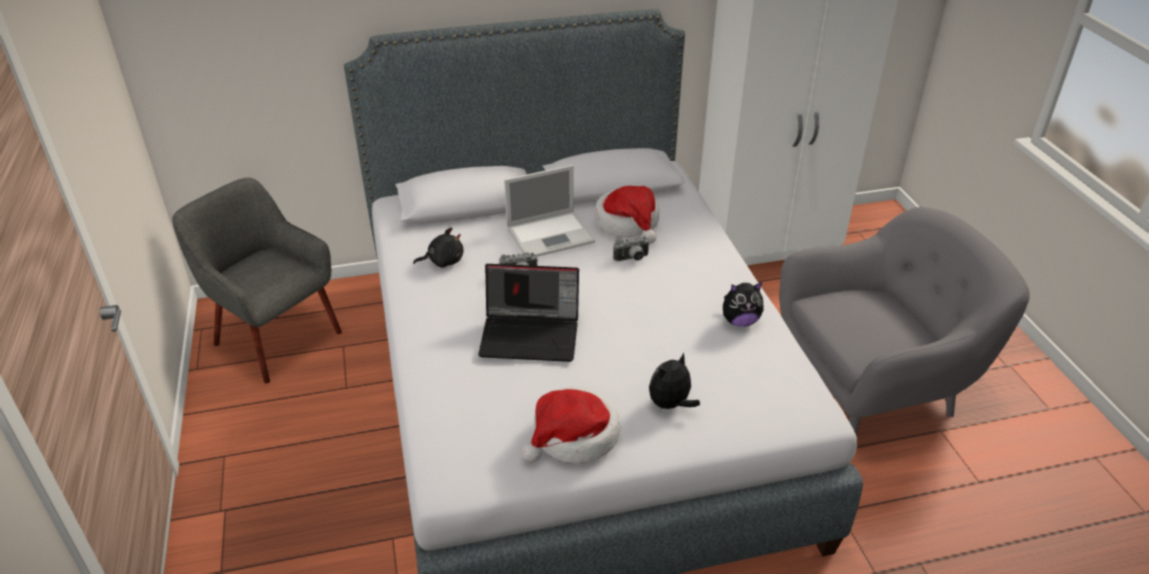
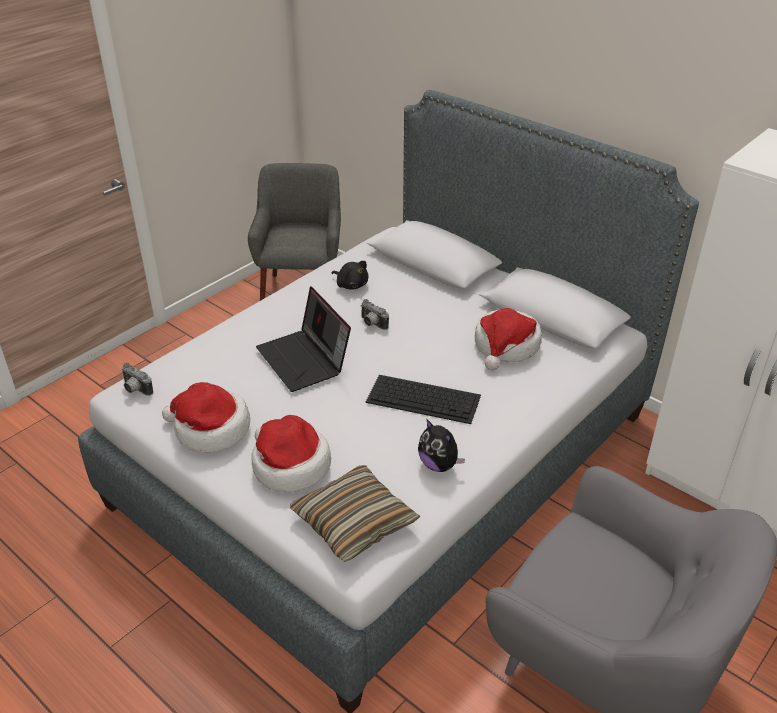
camera: 55 degrees right, 0 degrees up
(551, 235) = (441, 316): laptop -> none
(632, 259) = (458, 369): camera -> camera (135, 389)
(653, 292) = (424, 399): none -> keyboard
(670, 404) = (289, 466): plush toy -> hat
(771, 396) = (354, 522): none -> pillow

